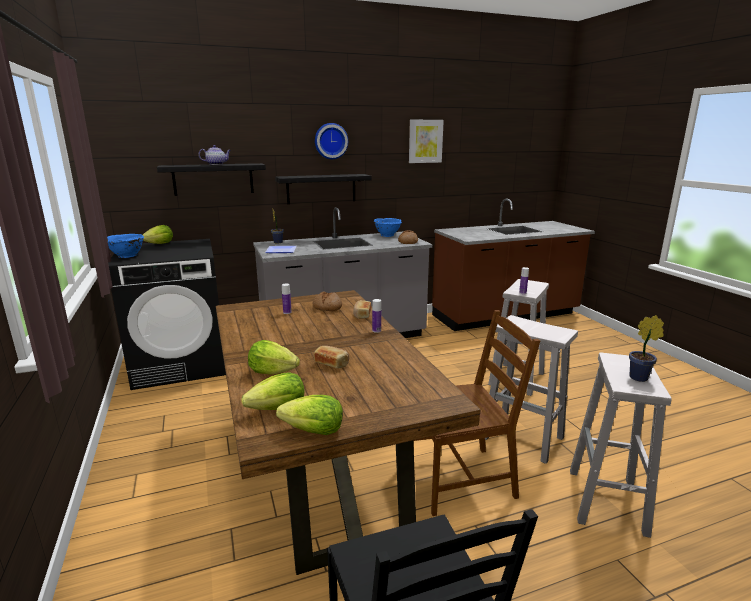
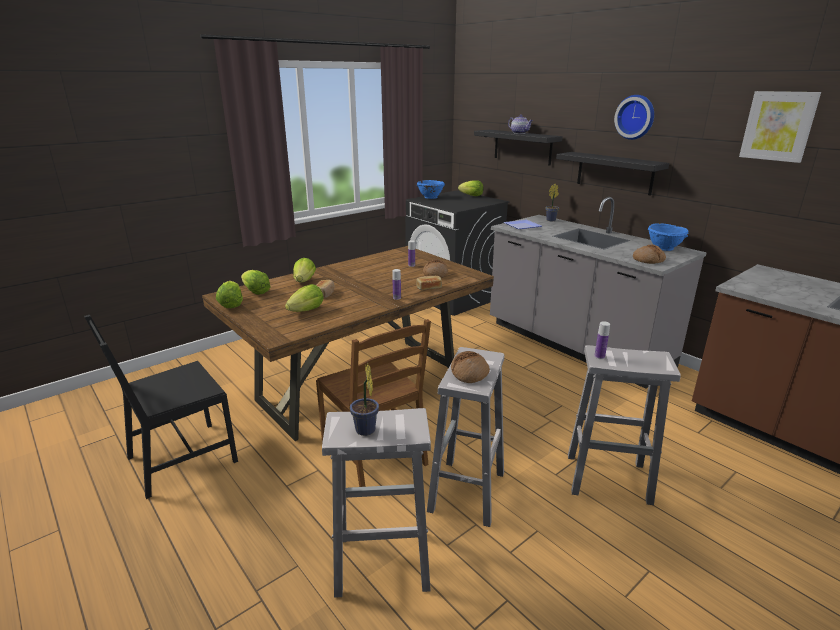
camera: 70 degrees right, 5 degrees up
(379, 378) = (307, 311): none -> lettuce
(543, 330) = (469, 373): none -> bread

